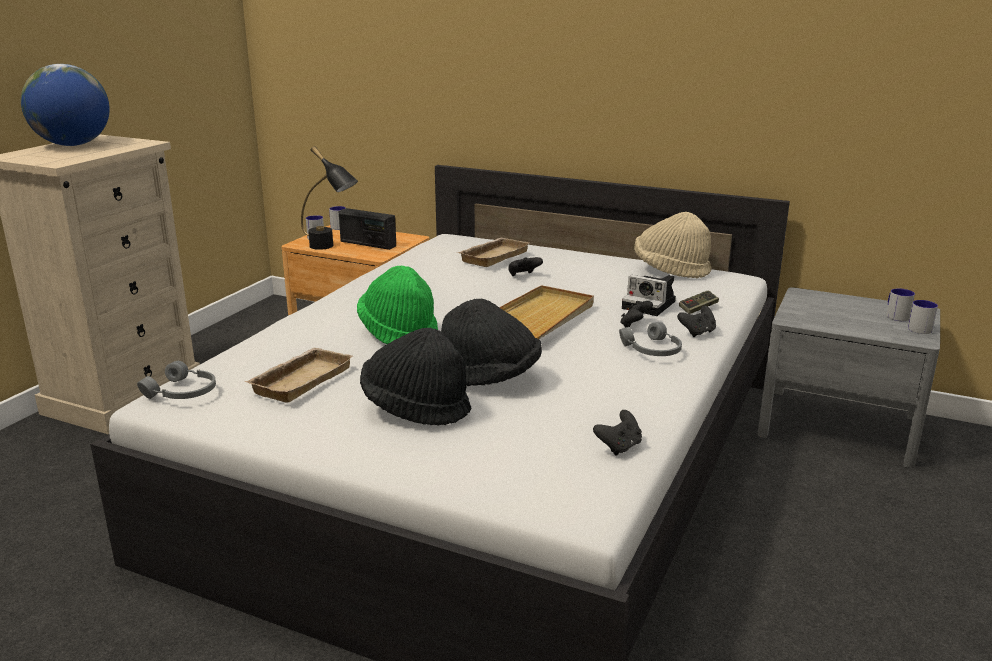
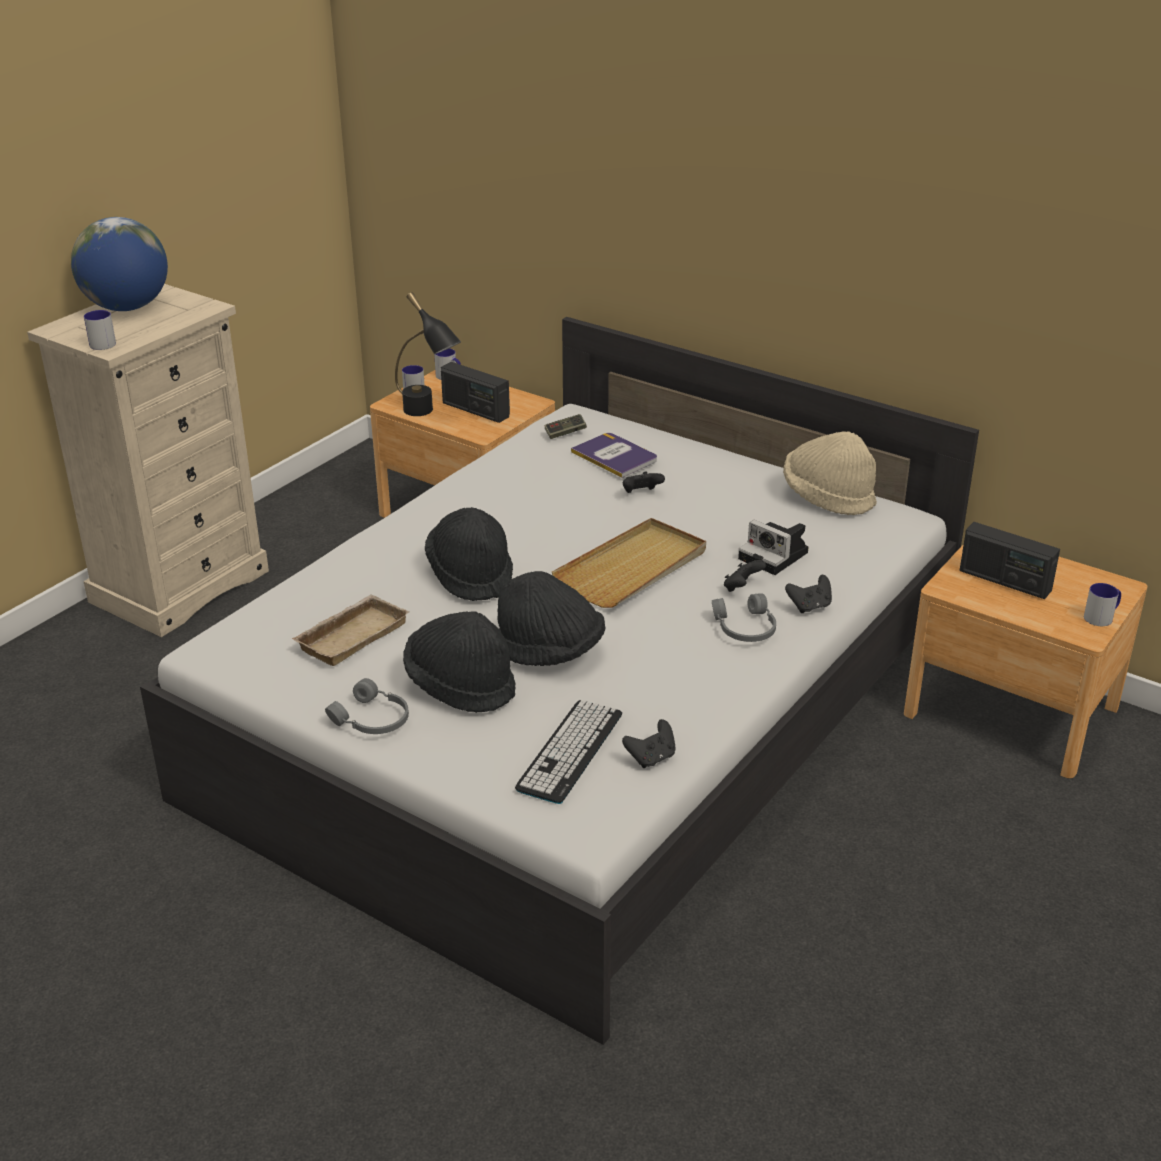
camera: 10 degrees right, 10 degrees up
(182, 393) = (230, 642): grey headphones -> grey headphones (372, 720)
(399, 332) = (471, 575): green hat -> black hat
(493, 256) = (615, 456): beige tray -> book
(540, 448) = (570, 751): none -> keyboard
(698, 308) = (830, 567): game controller -> game controller (565, 433)
(832, 312) = (1004, 581): none -> radio
(838, 426) = (1011, 711): grey nightstand -> brown nightstand
(895, 315) = (1082, 592): mug -> mug (104, 342)

